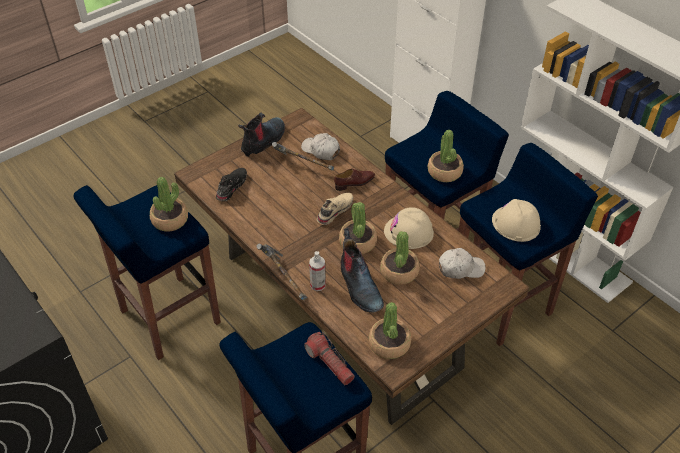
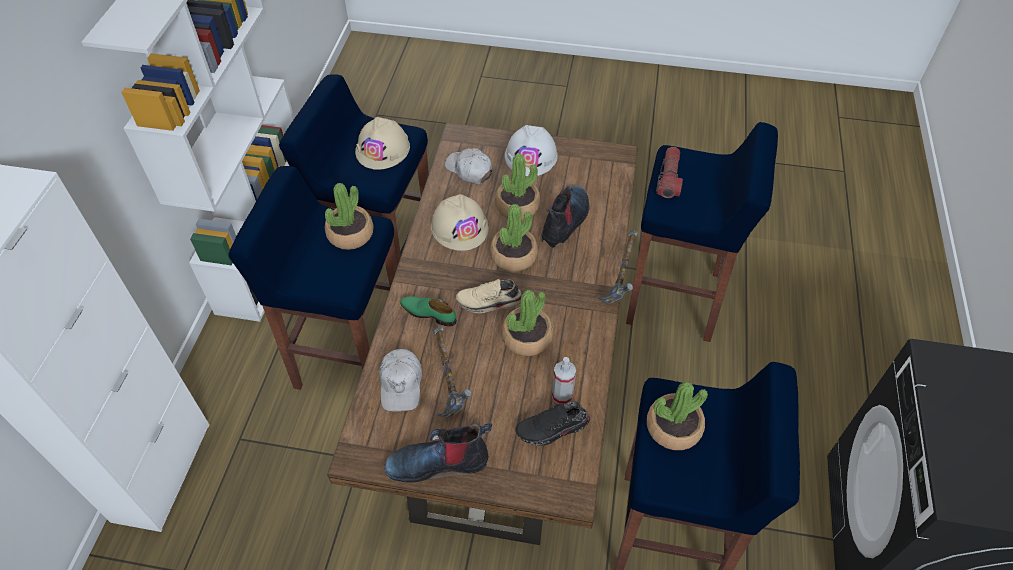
camera: 130 degrees left, 5 degrees up
(317, 285) = (597, 251): spray bottle -> spray bottle (562, 395)
(355, 183) = (428, 313): brown shoe -> green shoe
(389, 343) = (600, 169): potted plant -> potted plant (527, 337)
(443, 312) = (531, 156): none -> white hard hat

